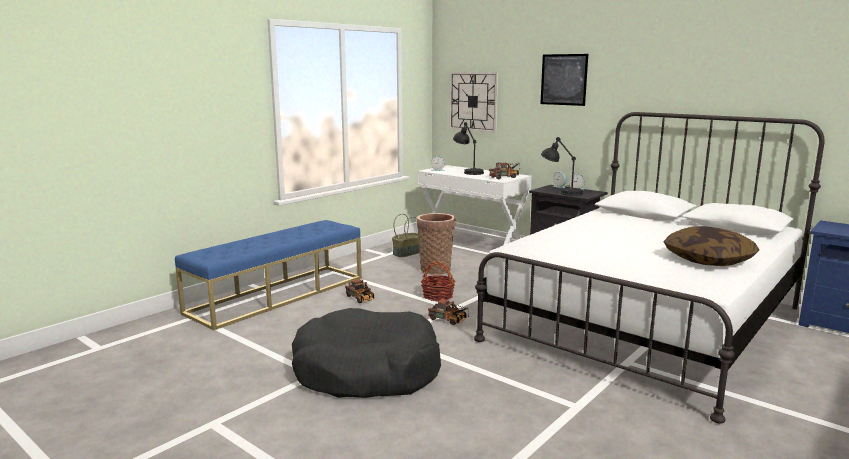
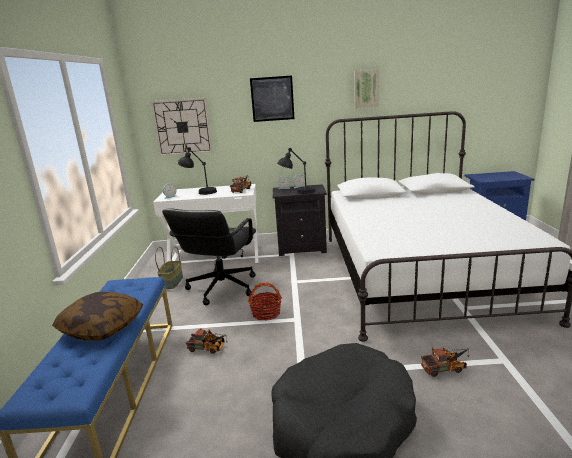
camera: 40 degrees left, 5 degrees up
(435, 269) = (221, 288): basket -> black office chair
(449, 320) = (313, 332): toy truck -> toy truck (446, 368)
(677, 76) = (366, 89): none -> picture
(708, 260) = (486, 218): pillow -> pillow (102, 327)

